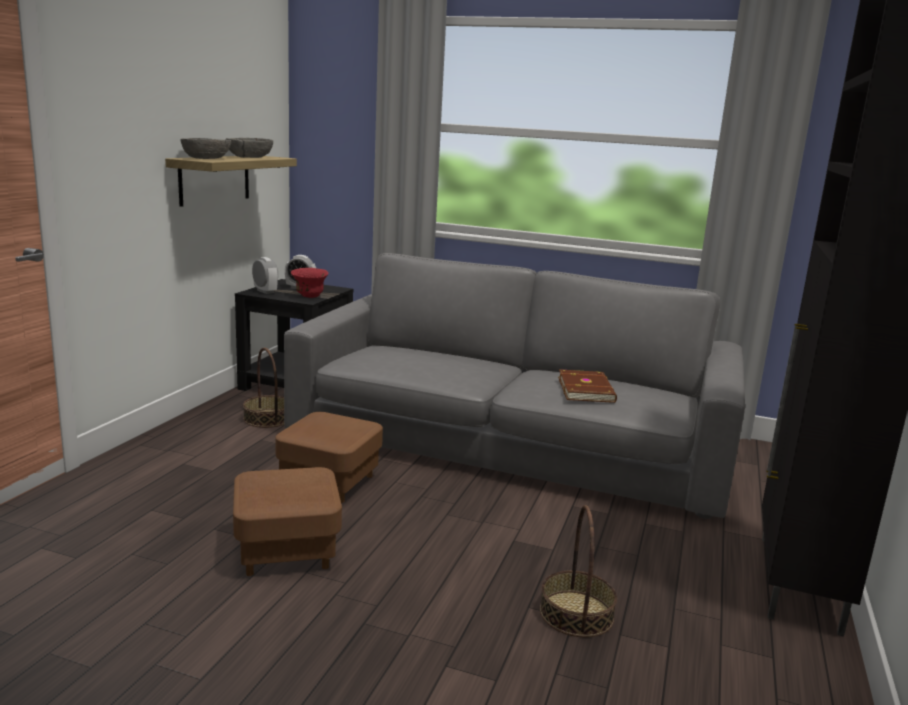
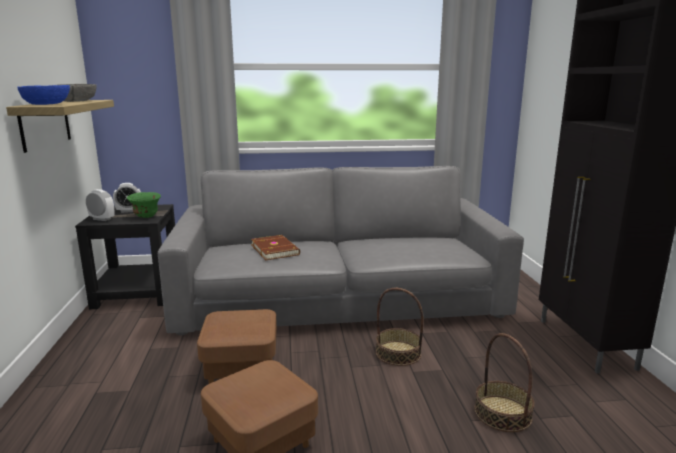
camera: 25 degrees left, 0 degrees up
(206, 159) = (47, 104): grey bowl -> blue bowl
(268, 418) = (139, 328): basket -> basket (398, 353)
(310, 296) = (146, 216): red bowl -> green bowl
(587, 389) = (407, 247): brown book -> brown book (275, 249)

